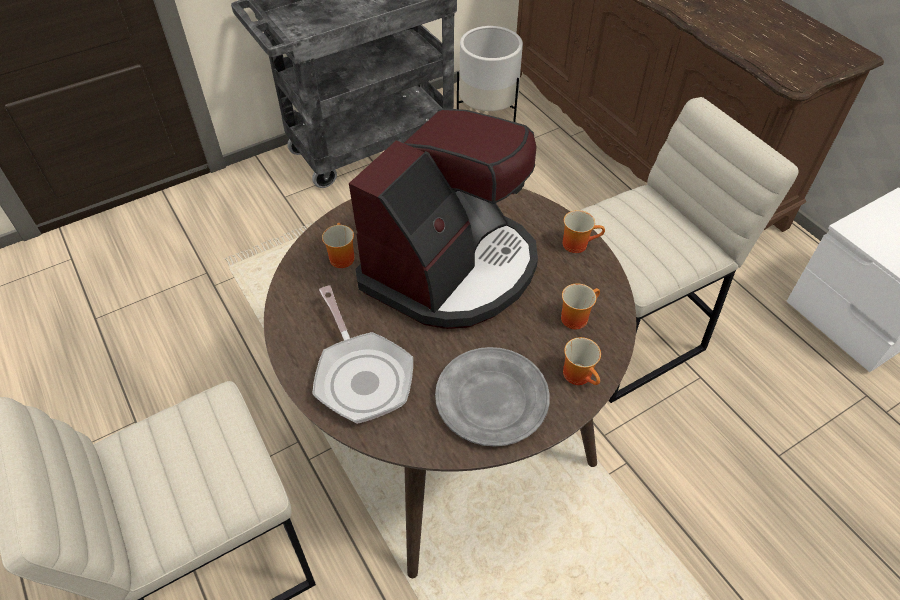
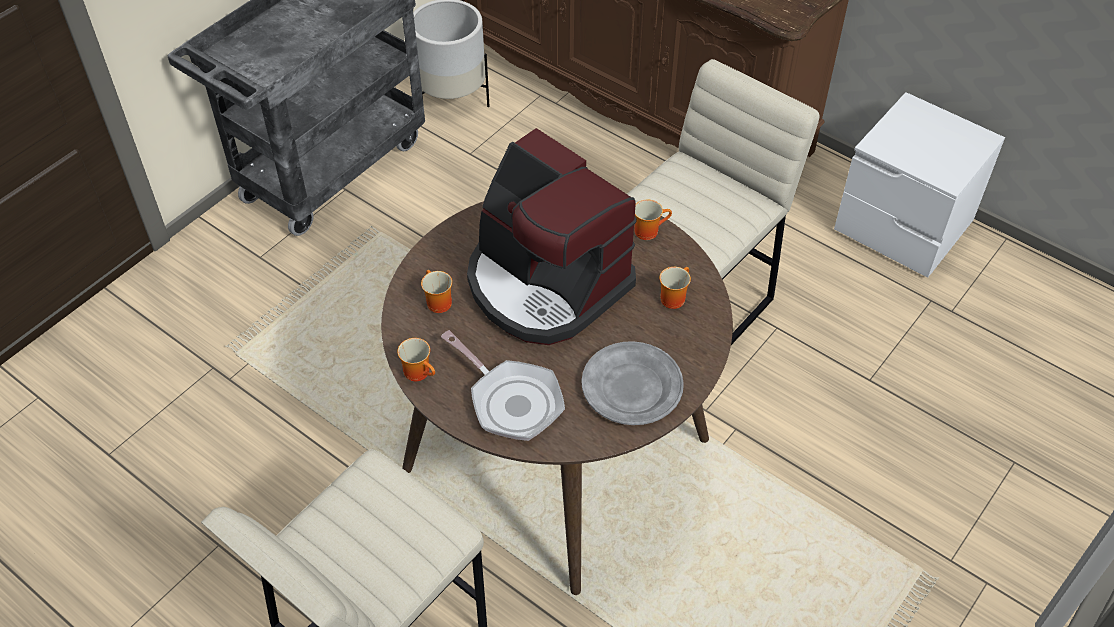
camera: 20 degrees left, 0 degrees up
(452, 268) = (545, 284): coffee machine -> coffee machine turned 120 degrees clockwise
(581, 375) = (697, 345): mug -> mug (420, 372)

